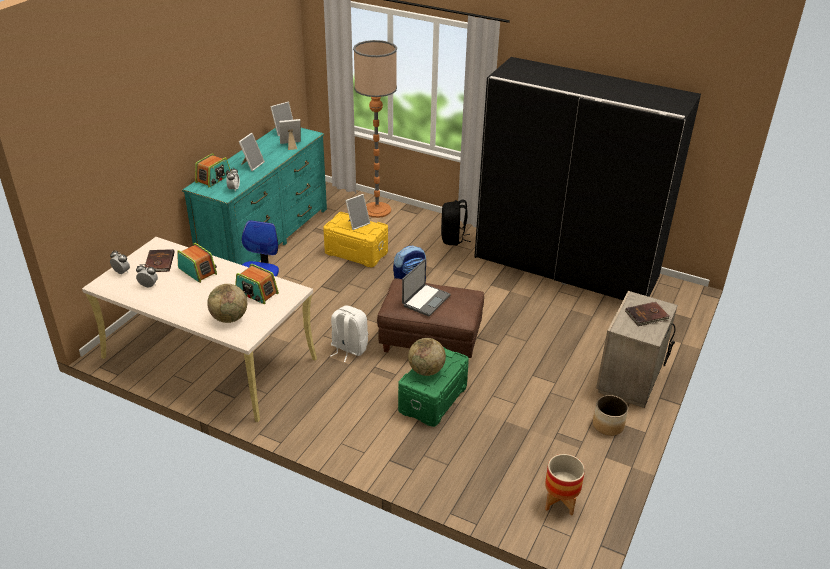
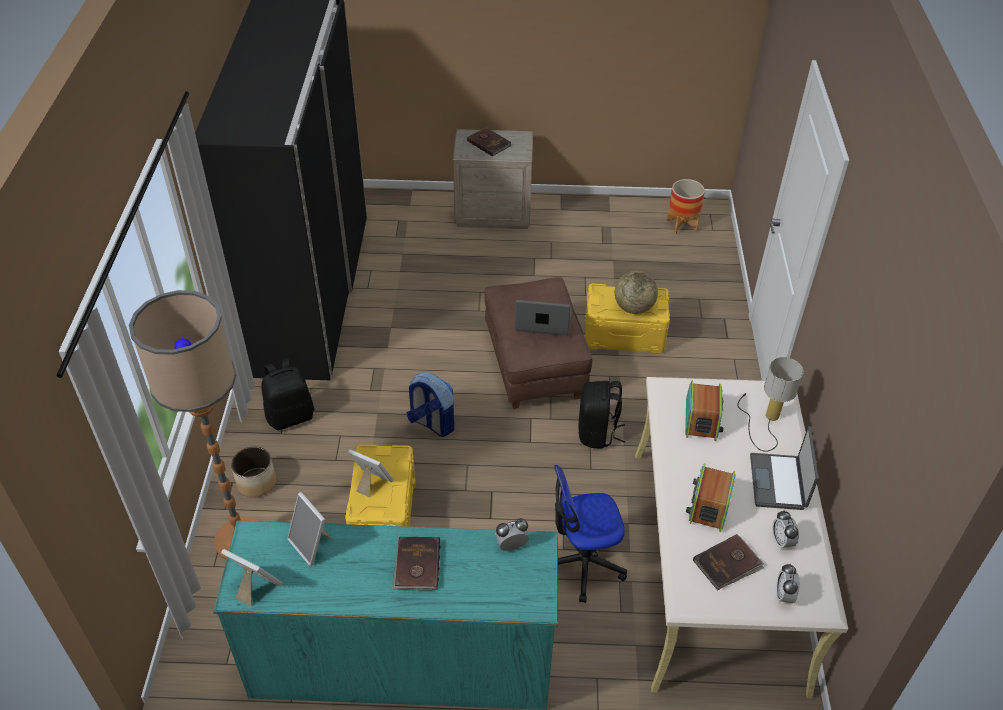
camera: 115 degrees left, 10 degrees up
(182, 302) = (779, 482): none -> laptop
(214, 178) = (495, 596): radio -> none
(229, 318) = (765, 419): globe -> table lamp
(252, 165) = (416, 565): picture frame -> brown book
(348, 349) = (597, 433): white backpack -> black backpack
(432, 399) = (624, 335): green storage box -> yellow storage box
(608, 425) = (569, 215): planter -> planter (257, 482)

